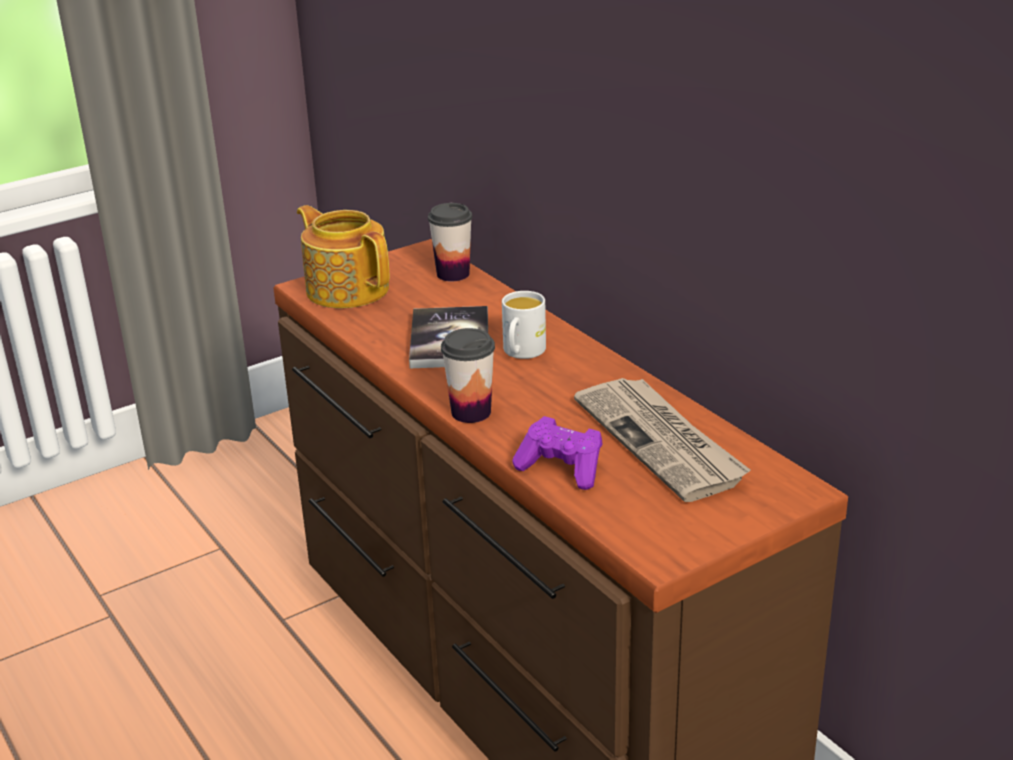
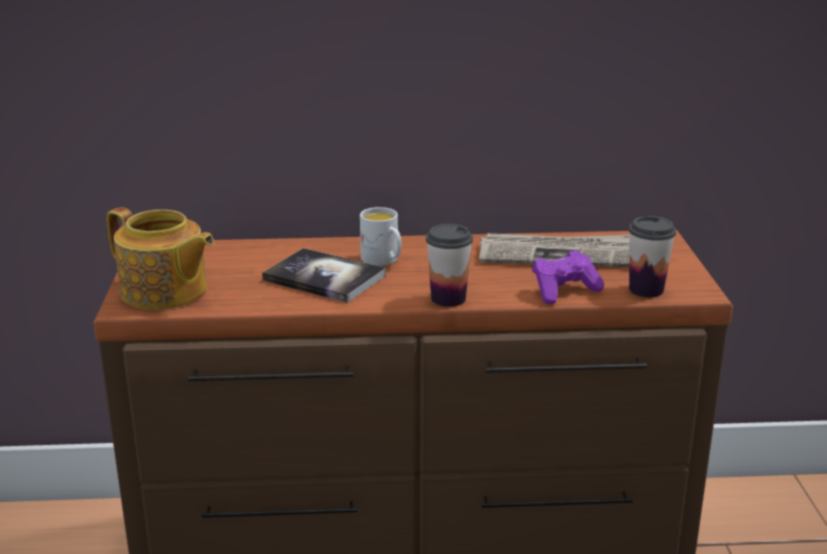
camera: 60 degrees left, 5 degrees down
(347, 289) = (164, 292): teapot -> teapot turned 135 degrees counterclockwise
(453, 274) = (214, 249): cup -> cup (646, 290)

